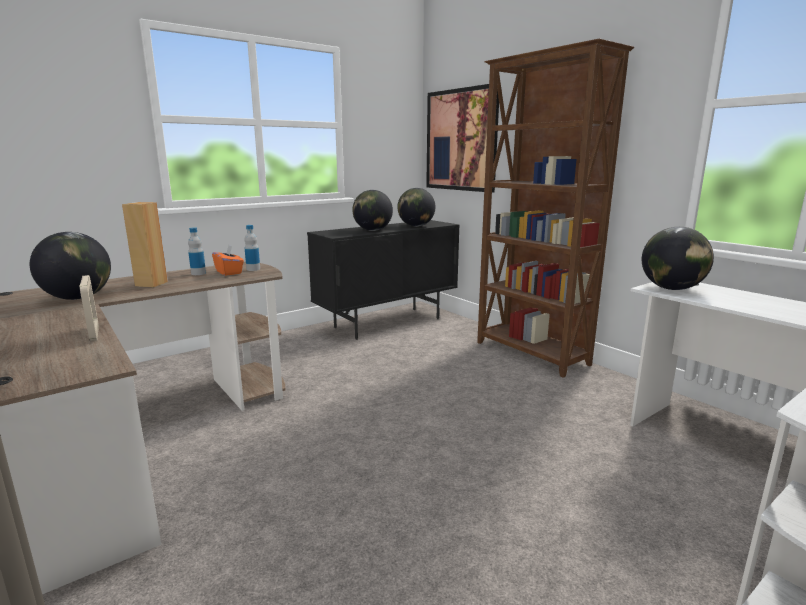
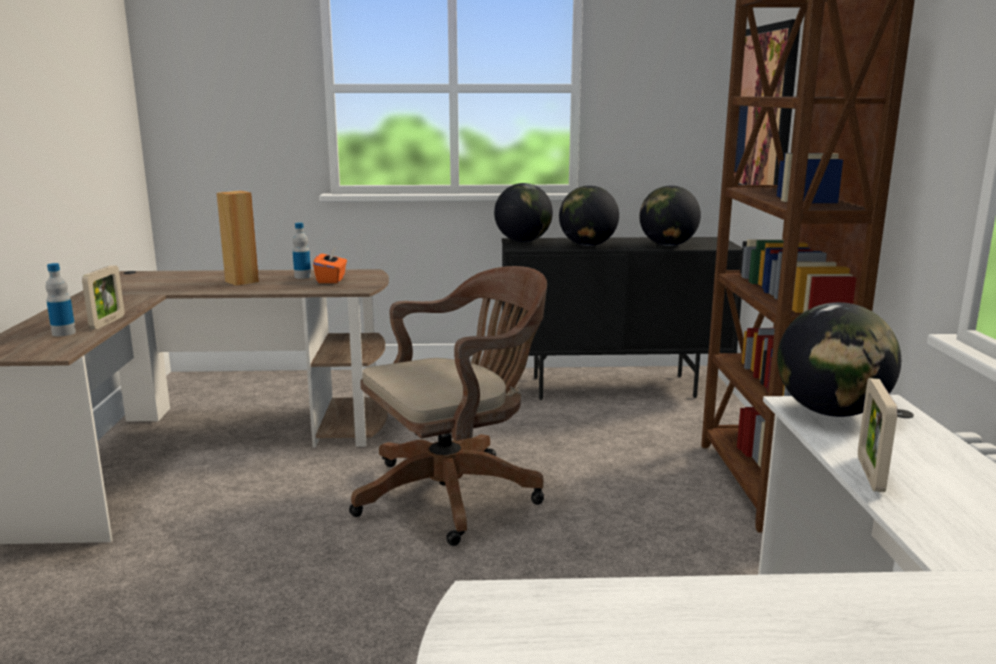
camera: 35 degrees right, 0 degrees up
(78, 298) = (163, 286): globe -> globe (523, 241)
(253, 269) = (361, 280): bottle -> bottle (64, 333)
(388, 408) = (455, 493): none -> brown office chair
(751, 309) = (870, 474): none -> picture frame

